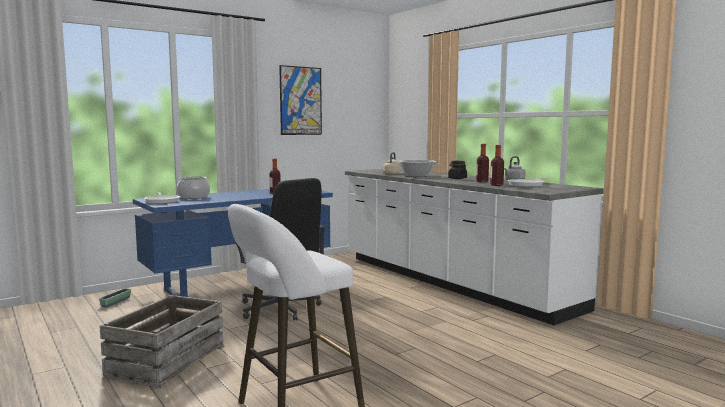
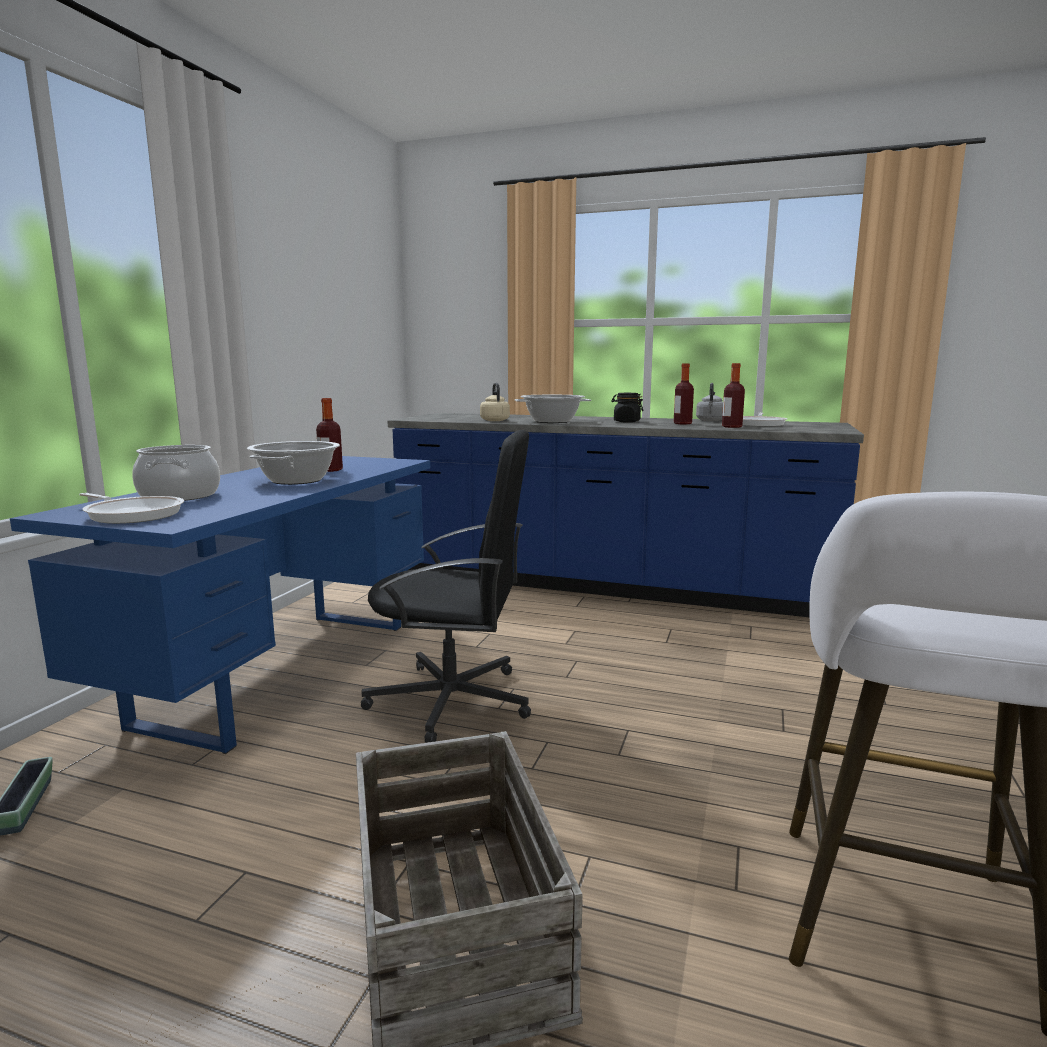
camera: 35 degrees left, 5 degrees up
(247, 195) = (296, 480): none -> cooking pot
(300, 101) = (295, 284): picture -> none
(450, 281) = (607, 584): white counter -> blue counter

